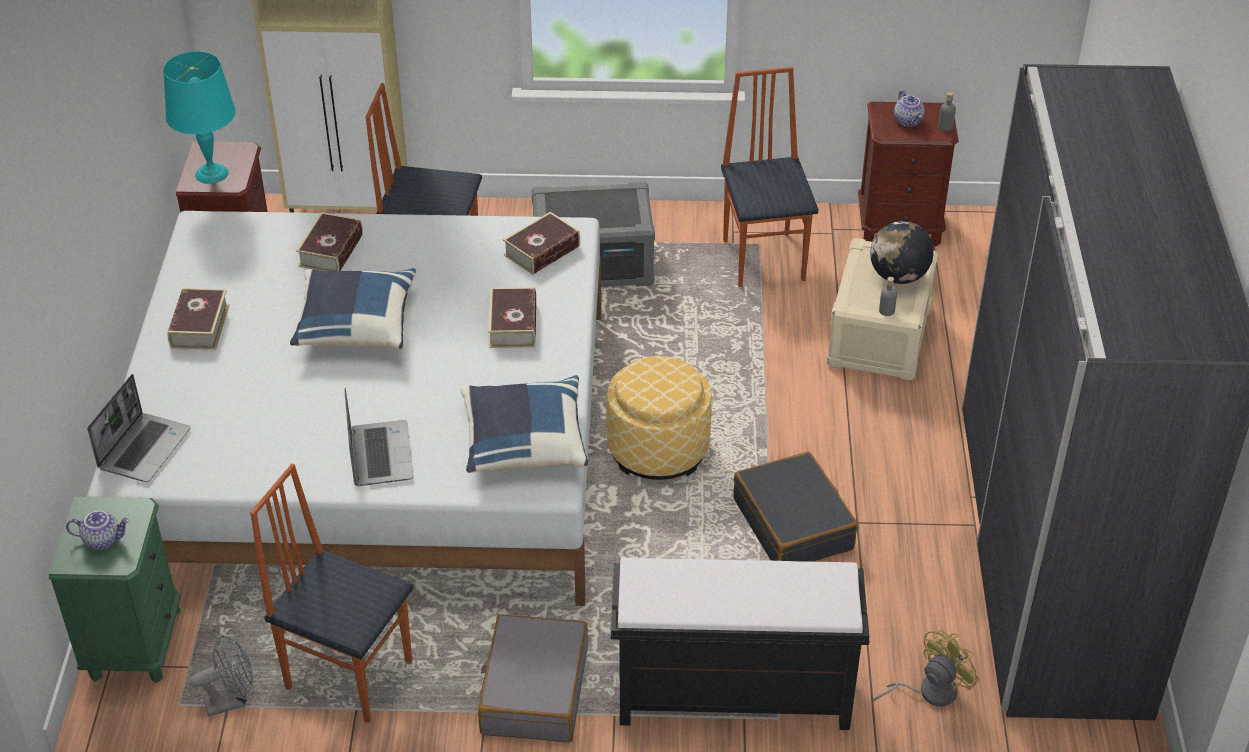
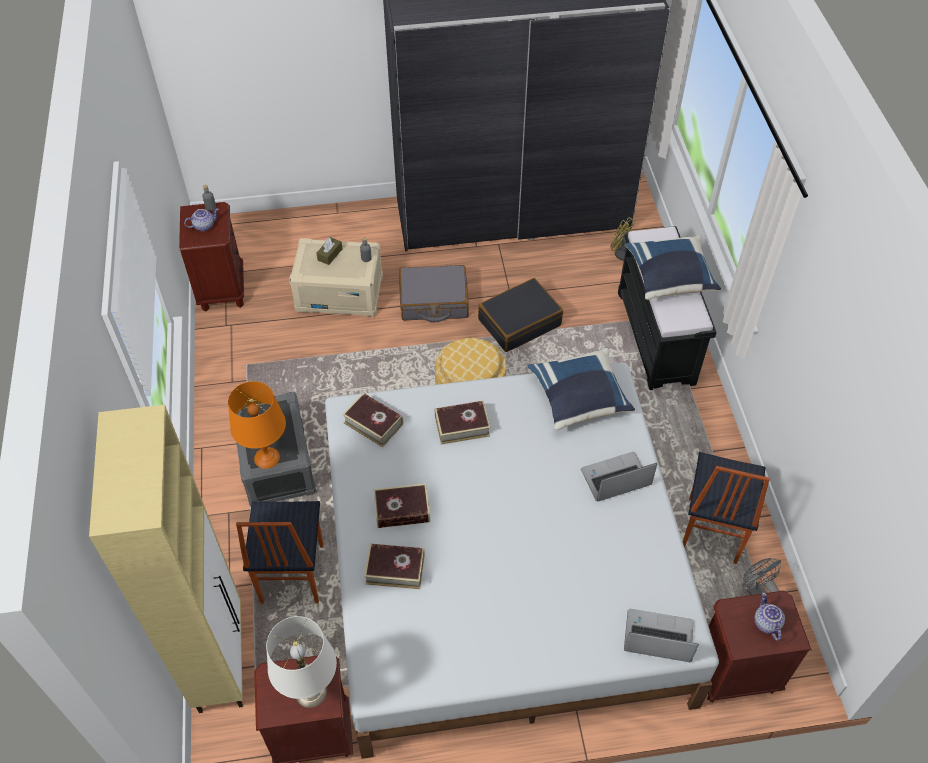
camera: 100 degrees left, 10 degrees up
(135, 644) = (734, 673): green nightstand -> brown nightstand
(200, 326) = (510, 643): book -> book (402, 510)
(211, 174) = (311, 692): turquoise table lamp -> white table lamp
(355, 326) = (485, 527): blue pillow -> blue pillow (670, 278)
(534, 691) = (687, 430): grey suitcase -> grey suitcase (433, 301)
(556, 206) = (267, 457): none -> orange table lamp
(765, 259) = (263, 360): chair -> none
(898, 276) = (330, 254): globe -> brown tissue box

